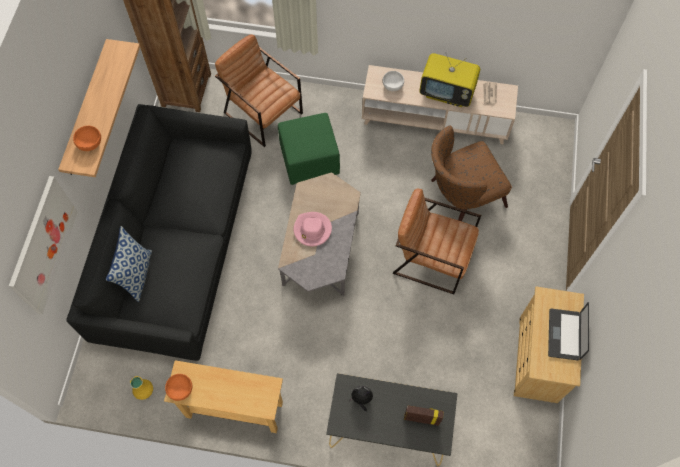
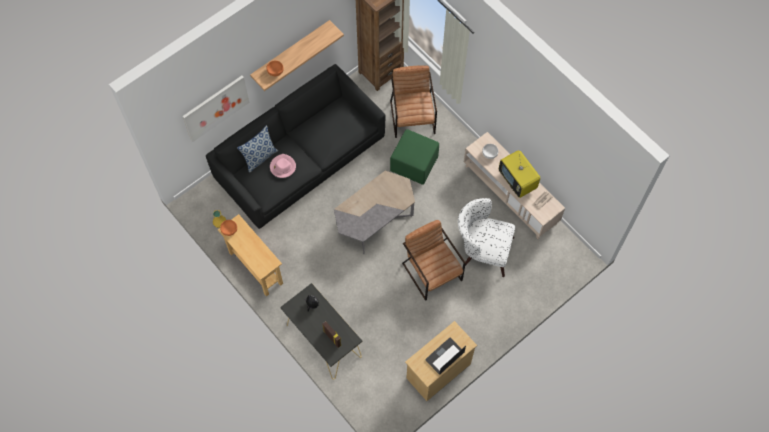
camera: 40 degrees right, 0 degrees up
(312, 230) = (369, 202): pink hat -> pink hat (282, 167)
(460, 195) = (482, 250): brown armchair -> white armchair

